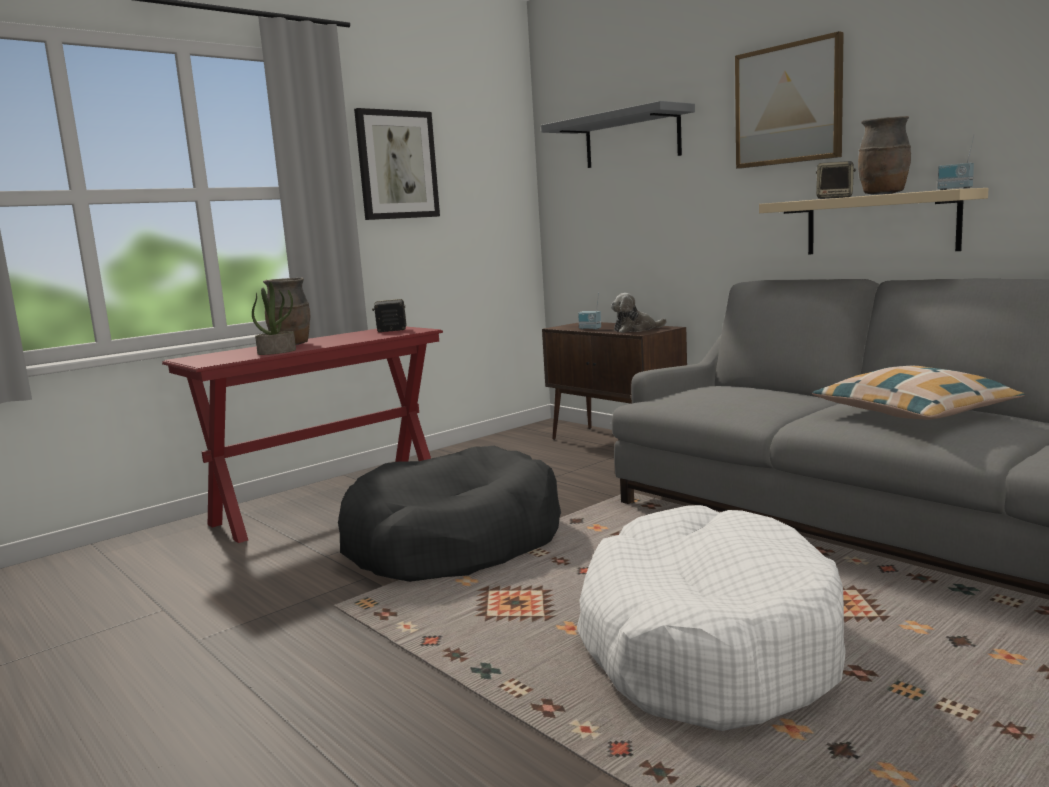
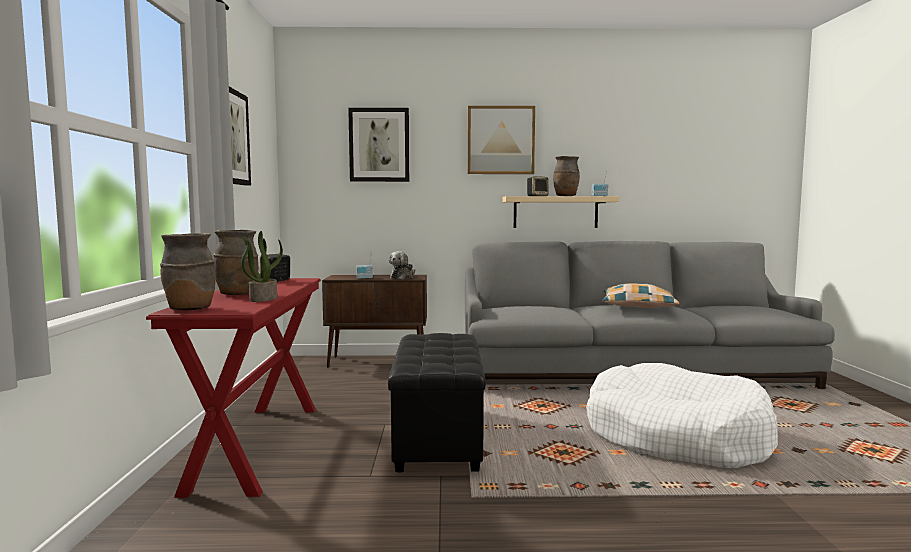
camera: 50 degrees left, 5 degrees down
(197, 357) = (189, 309): none -> brown vase
(453, 542) = (437, 438): black dog bed -> black ottoman
(631, 139) = (379, 145): grey shelf -> picture

